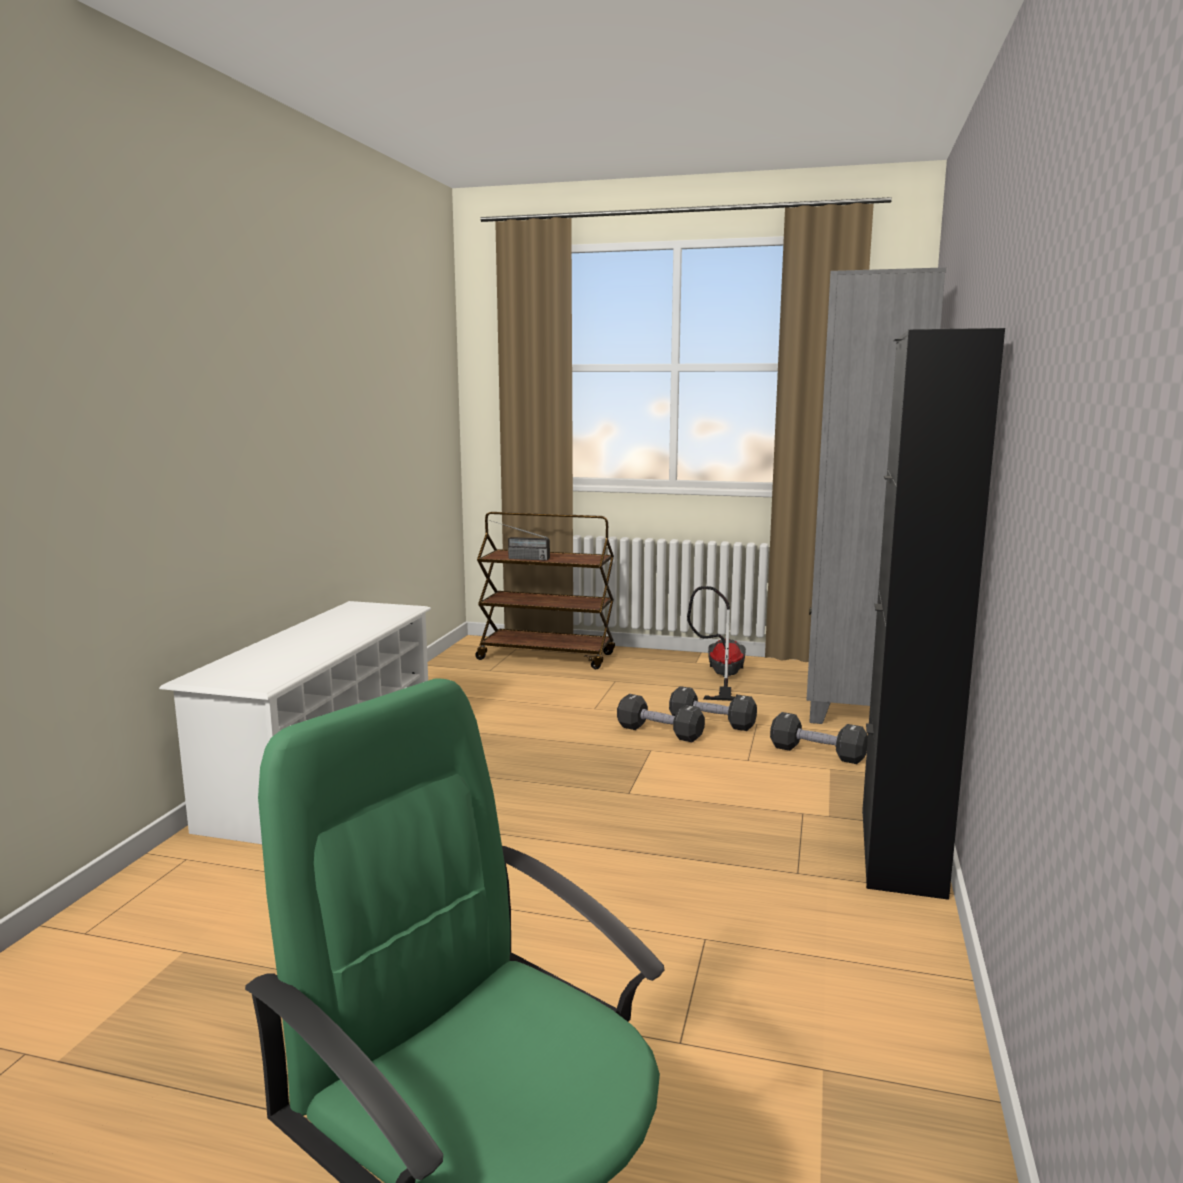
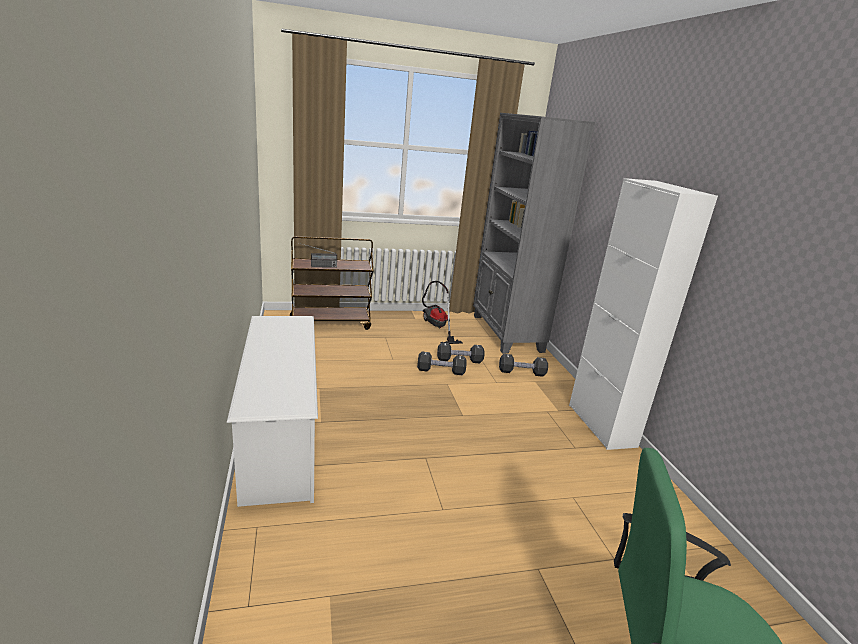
camera: 30 degrees left, 10 degrees up
(901, 851) = (601, 425): black cabinet -> white cabinet

